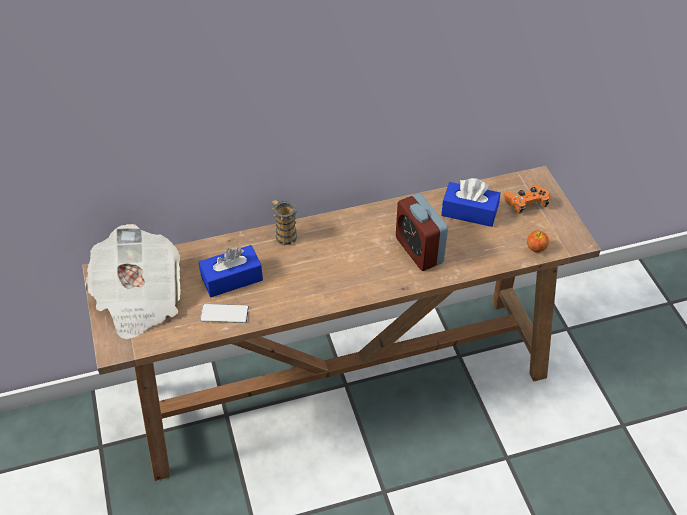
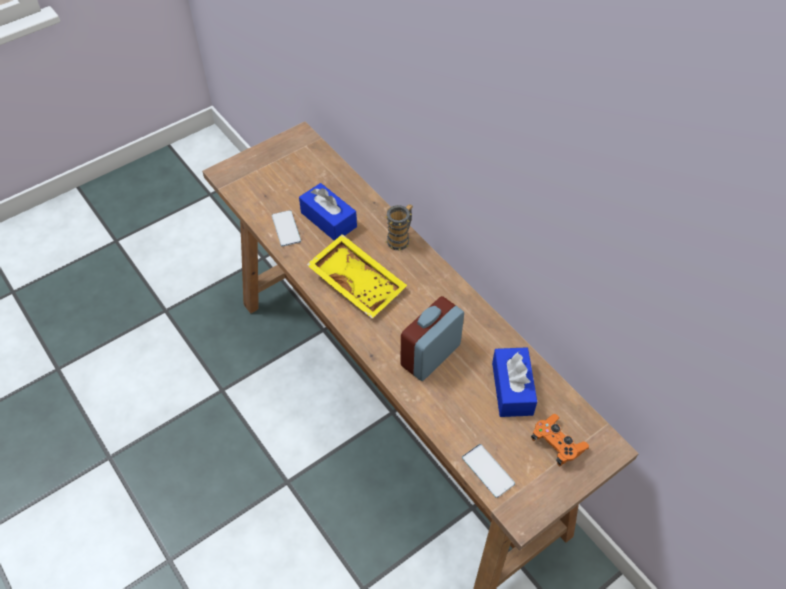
camera: 70 degrees right, 5 degrees up
(138, 299) = (281, 168): newspaper -> none
(319, 276) = (358, 282): none -> yellow tray
(536, 248) = (488, 470): apple -> phone

